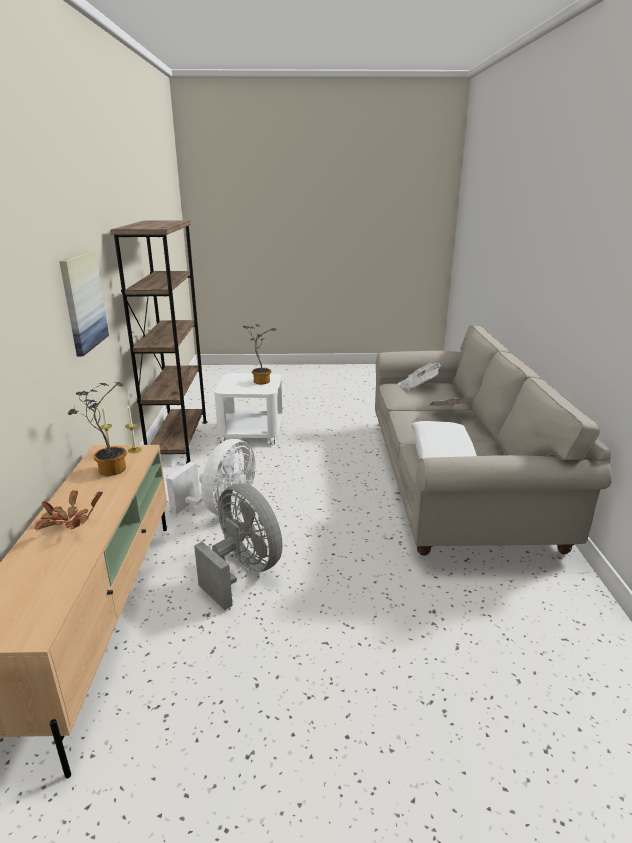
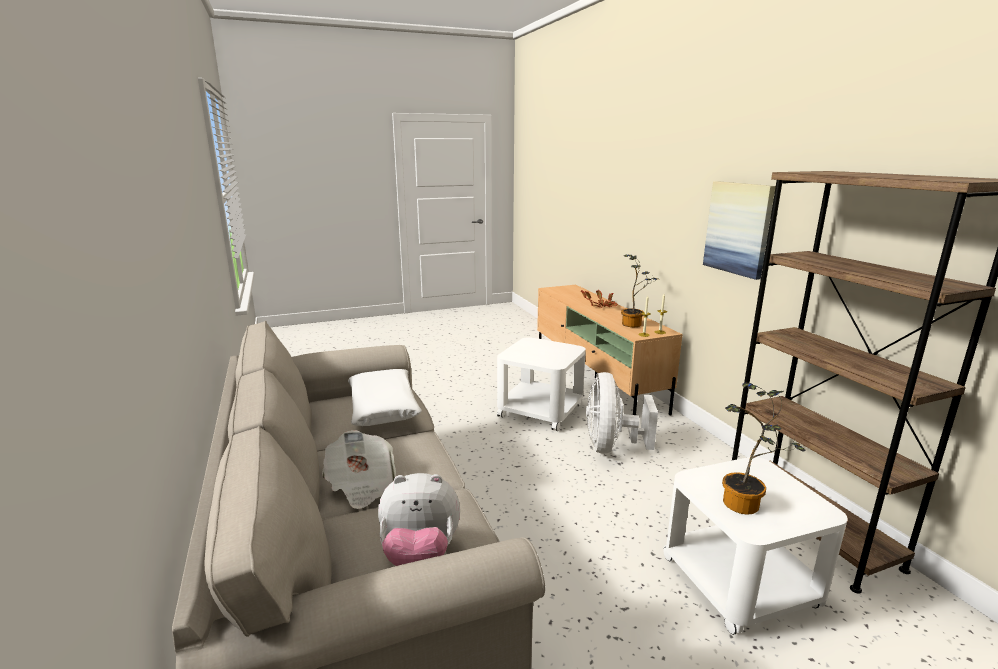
camera: 160 degrees right, 5 degrees down
(243, 570) = (540, 410): grey fan -> white side table
(418, 386) = (420, 556): newspaper -> plush toy

